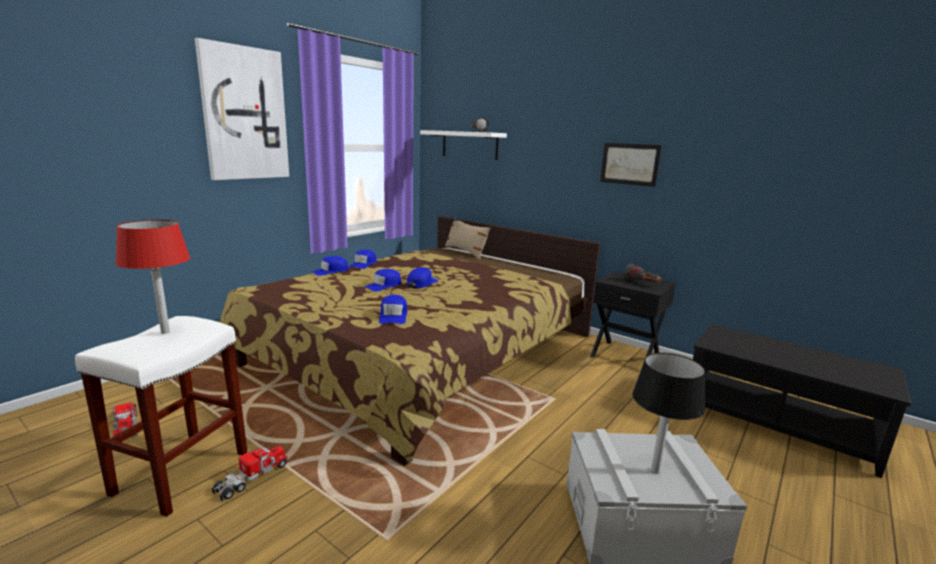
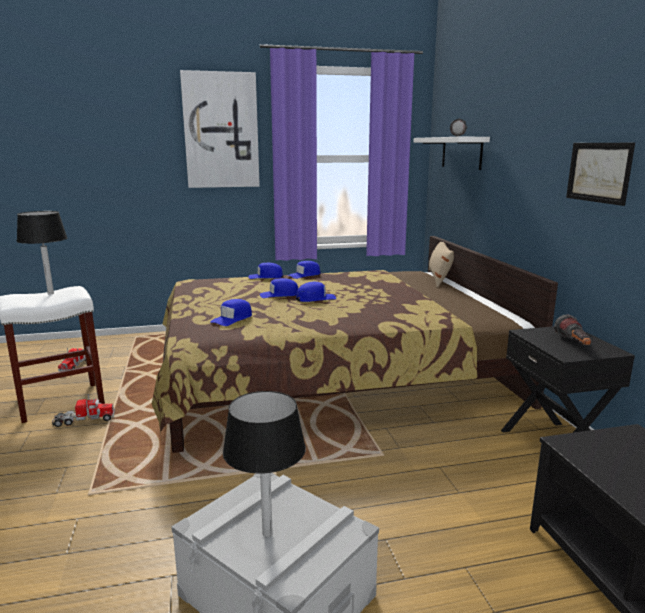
camera: 40 degrees right, 0 degrees up
(165, 332) = (51, 293): red table lamp -> black table lamp

